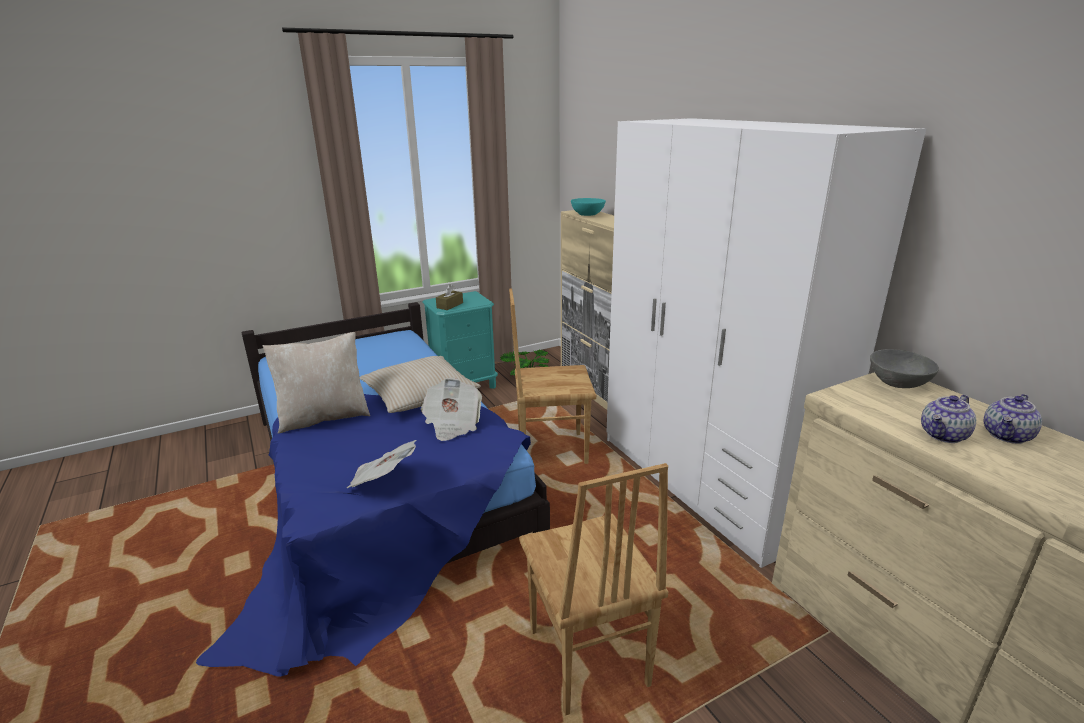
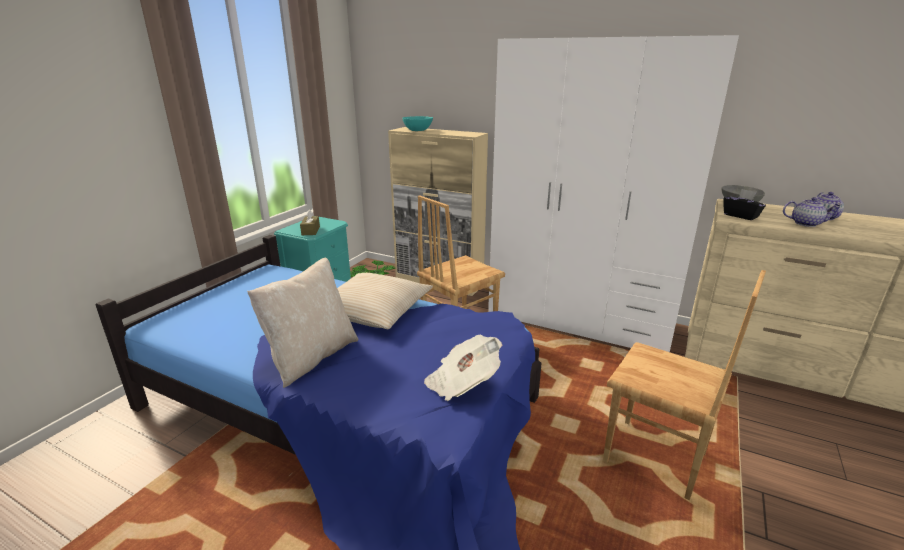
camera: 35 degrees left, 0 degrees up
(452, 424) = (444, 322): newspaper -> none
(859, 398) = (741, 216): none -> black tissue box
(944, 435) = (806, 223): teapot -> teapot turned 90 degrees counterclockwise

